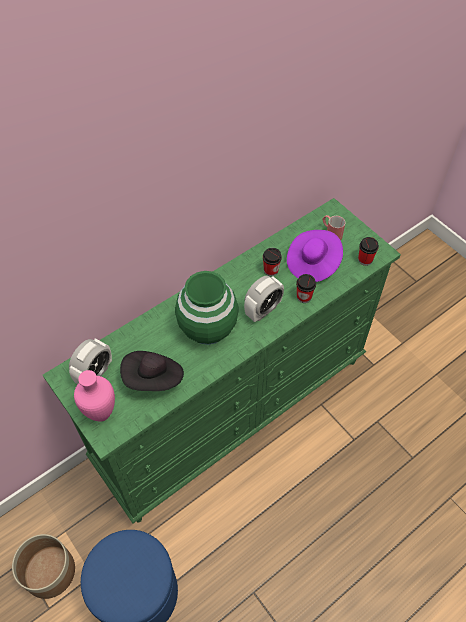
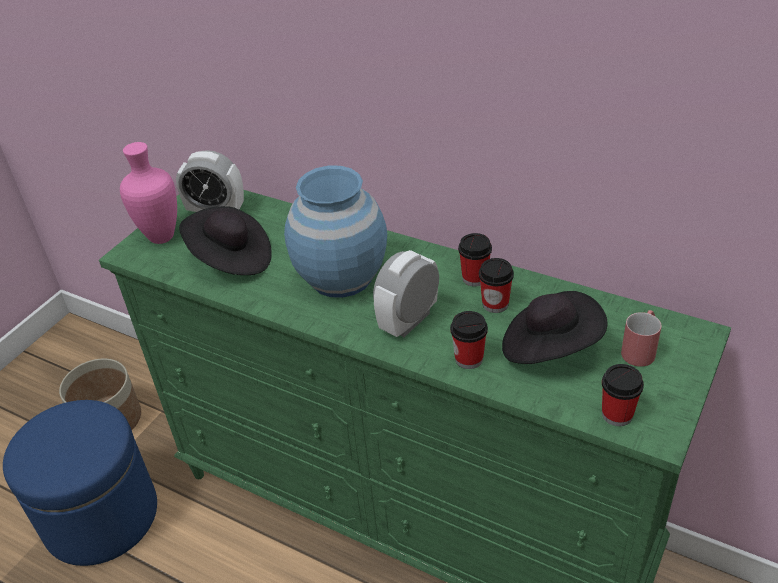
camera: 70 degrees right, 15 degrees down
(208, 328) = (341, 277): green vase -> blue vase
(246, 270) = (475, 278): none -> cup
(263, 310) = (409, 321): alarm clock -> alarm clock turned 105 degrees clockwise
(313, 263) = (549, 347): purple hat -> black hat

